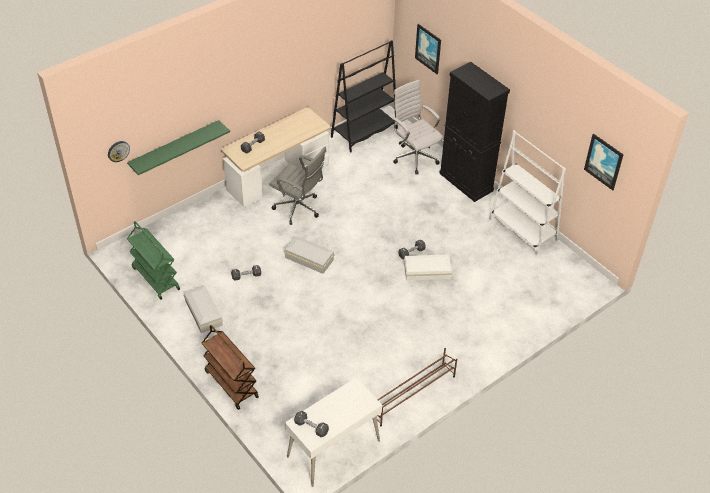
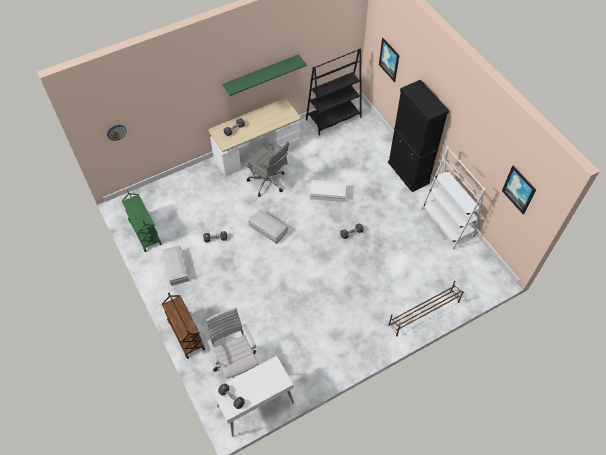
camera: 10 degrees right, 10 degrees up
(175, 147) = (167, 128): green shelf -> green shelf (261, 74)
(412, 395) = (327, 364): brown shoe rack -> brown shoe rack (423, 313)
(414, 157) = (370, 145): white office chair -> white office chair (236, 364)
(428, 272) = (361, 252): white storage box -> white storage box (328, 194)

